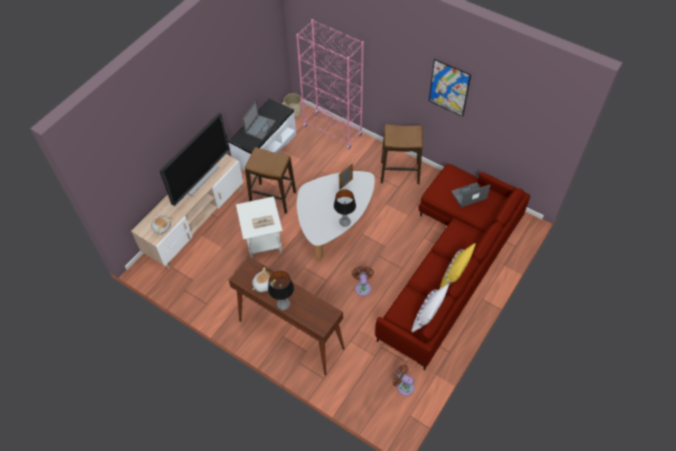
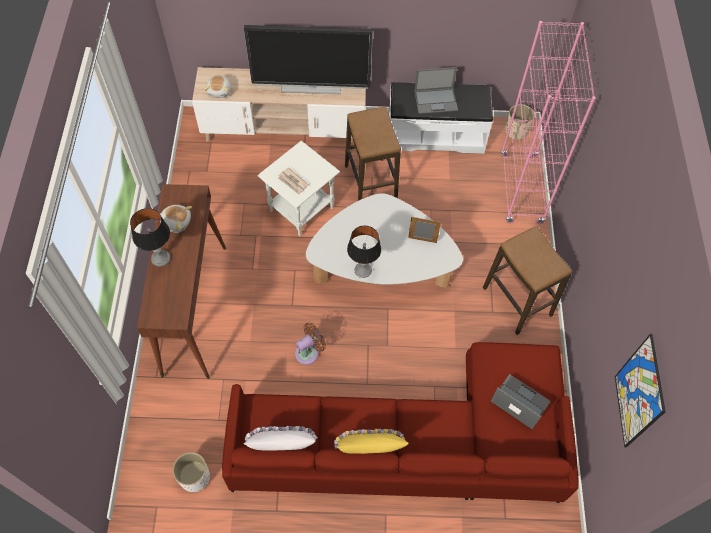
camera: 55 degrees right, 5 degrees up
(403, 386) = (194, 477): brown fan -> white planter
(449, 88) = (616, 252): picture -> picture (639, 392)

